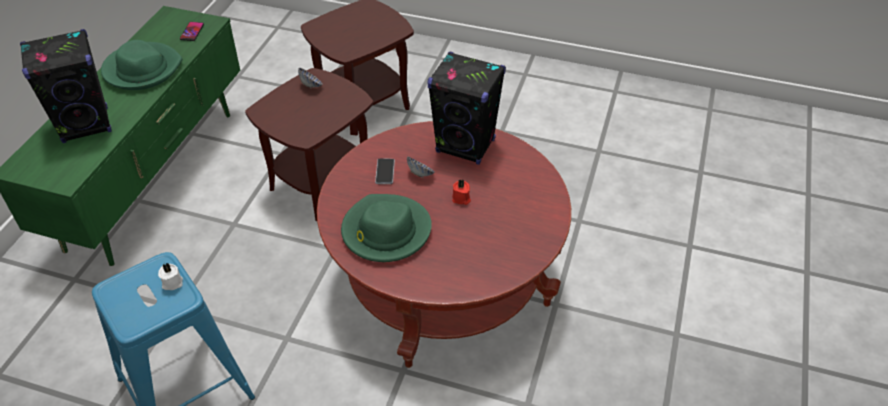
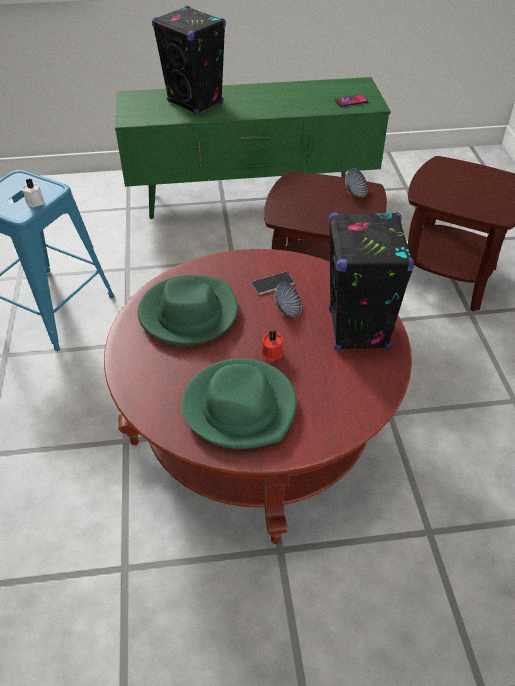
camera: 65 degrees right, 0 degrees up
(142, 69) = (281, 99): green hat -> green hat (240, 406)

